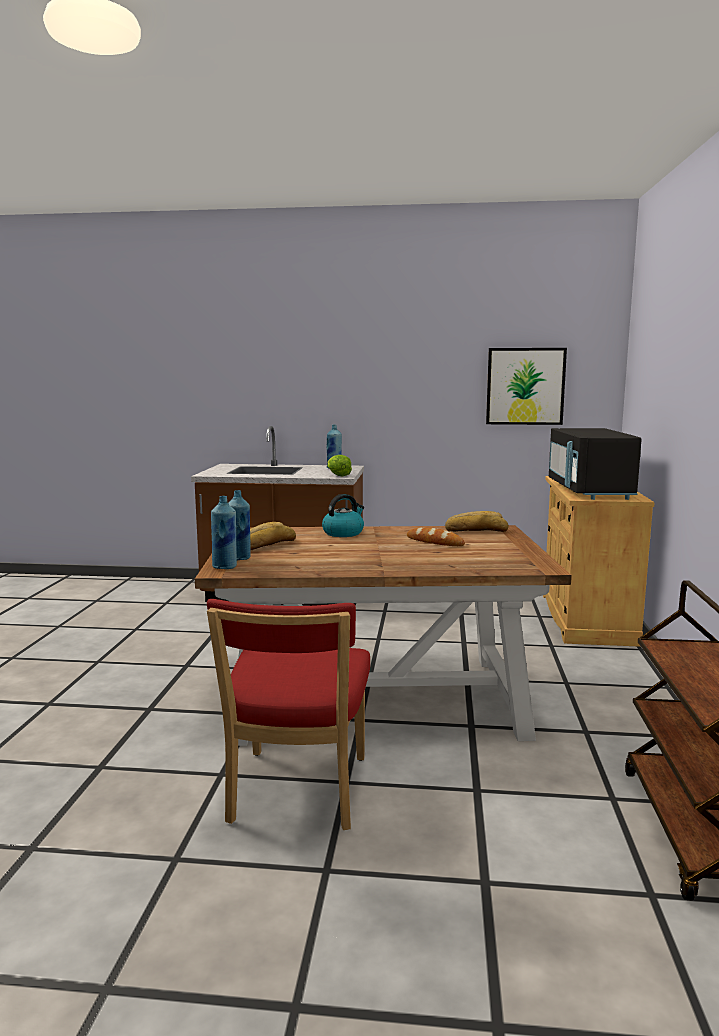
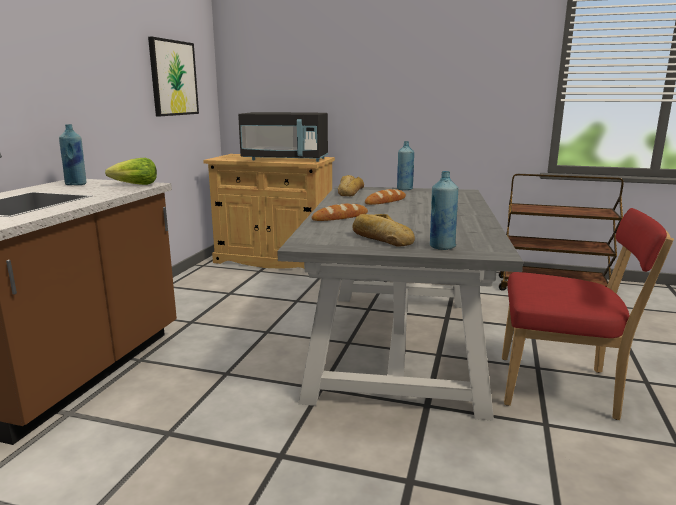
camera: 80 degrees left, 5 degrees up
(225, 567) = (477, 251): blue bottle -> blue bottle (404, 189)
(343, 533) = (340, 217): kettle -> bread
(375, 698) = (398, 345): brown dining table -> grey dining table

